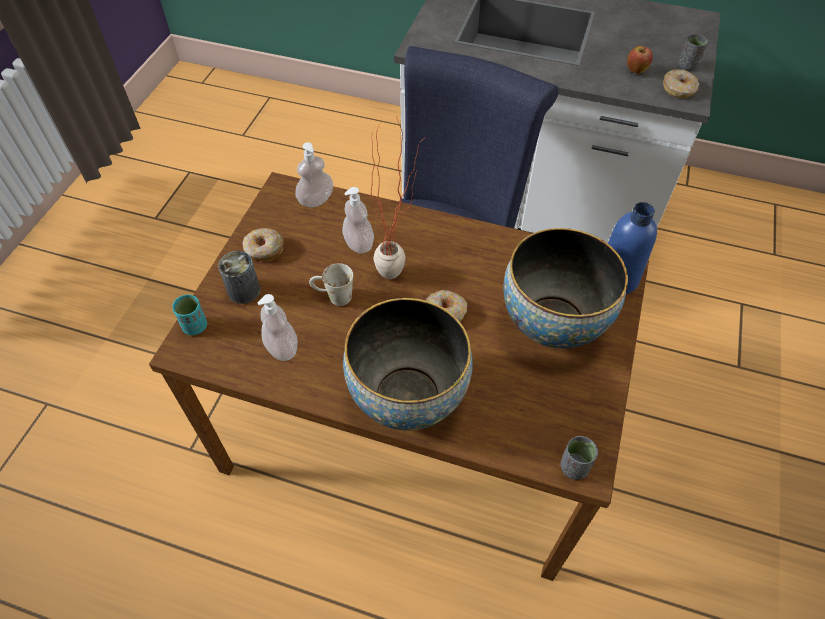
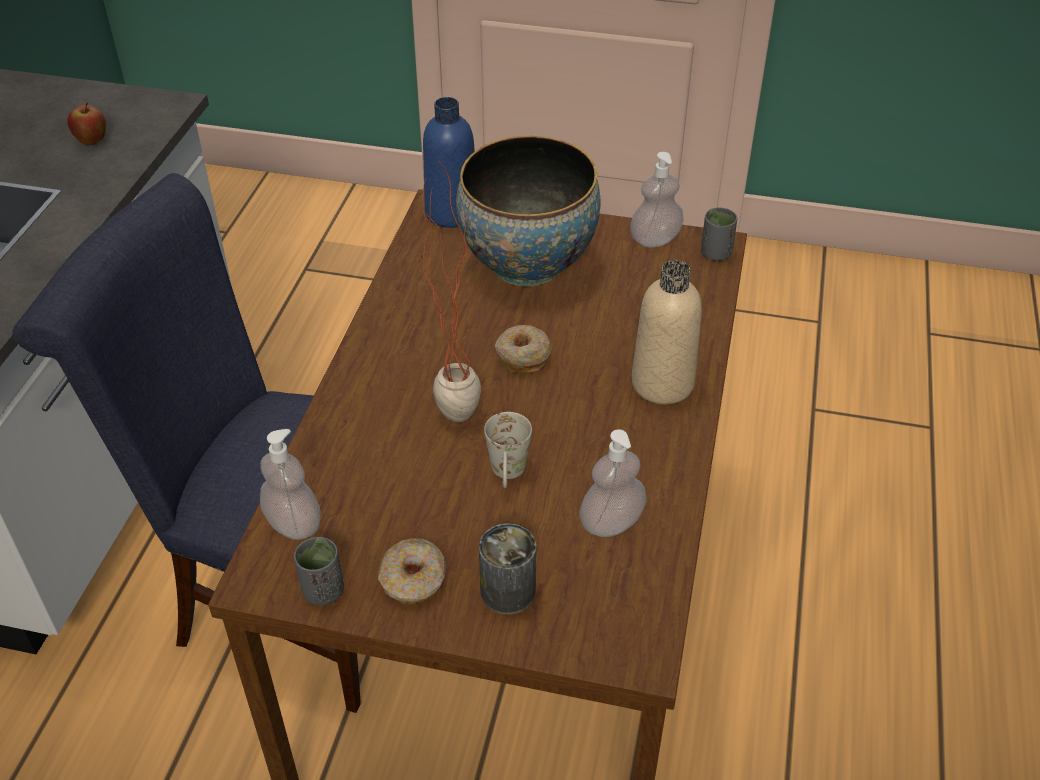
camera: 95 degrees left, 10 degrees down
(195, 326) = (590, 645): turquoise cup -> none
(359, 244) = (398, 456): soap dispenser -> soap dispenser (655, 239)
(407, 397) = (662, 383): bowl -> beige bottle
(679, 89) = (144, 111): donut -> none
(687, 66) = (93, 100): grey cup -> grey cup (323, 591)

